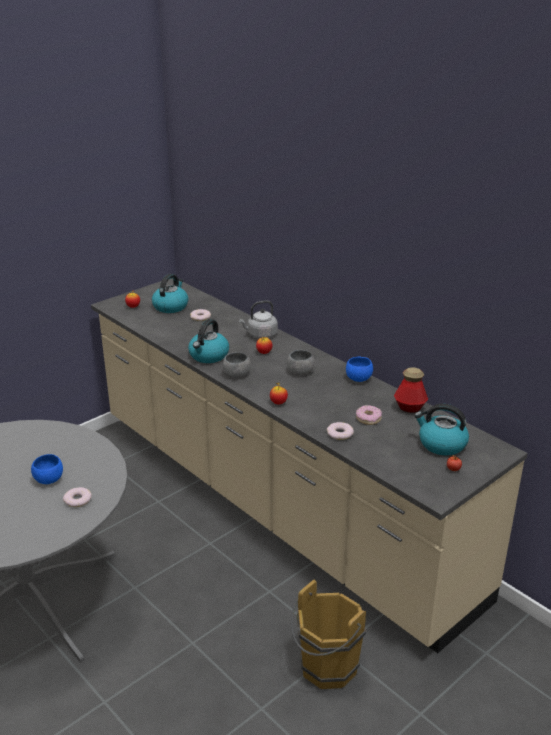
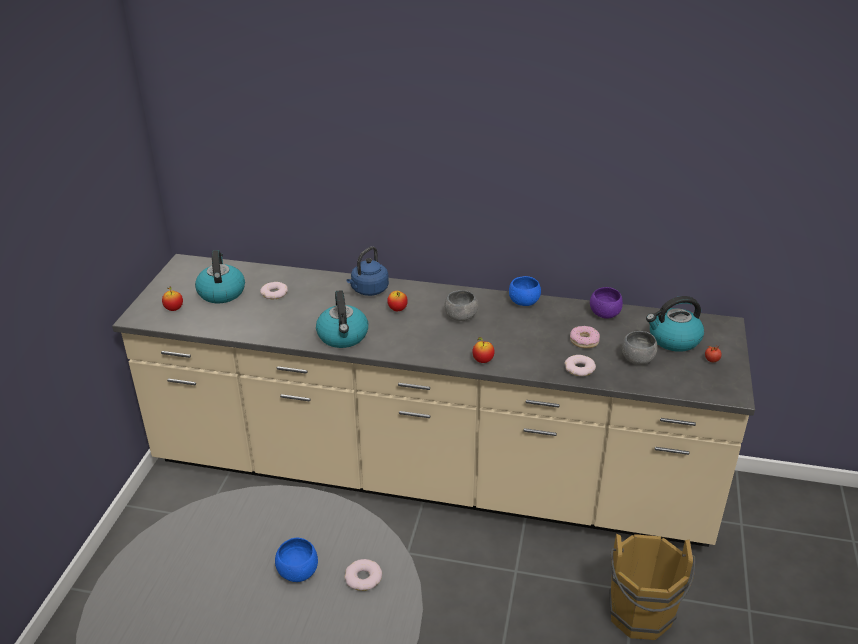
camera: 35 degrees left, 5 degrees up
(236, 374) = (400, 346): grey bowl -> grey bowl (637, 359)
(260, 335) = (368, 290): grey kettle -> blue kettle
(409, 407) = (604, 314): bottle -> purple bowl

